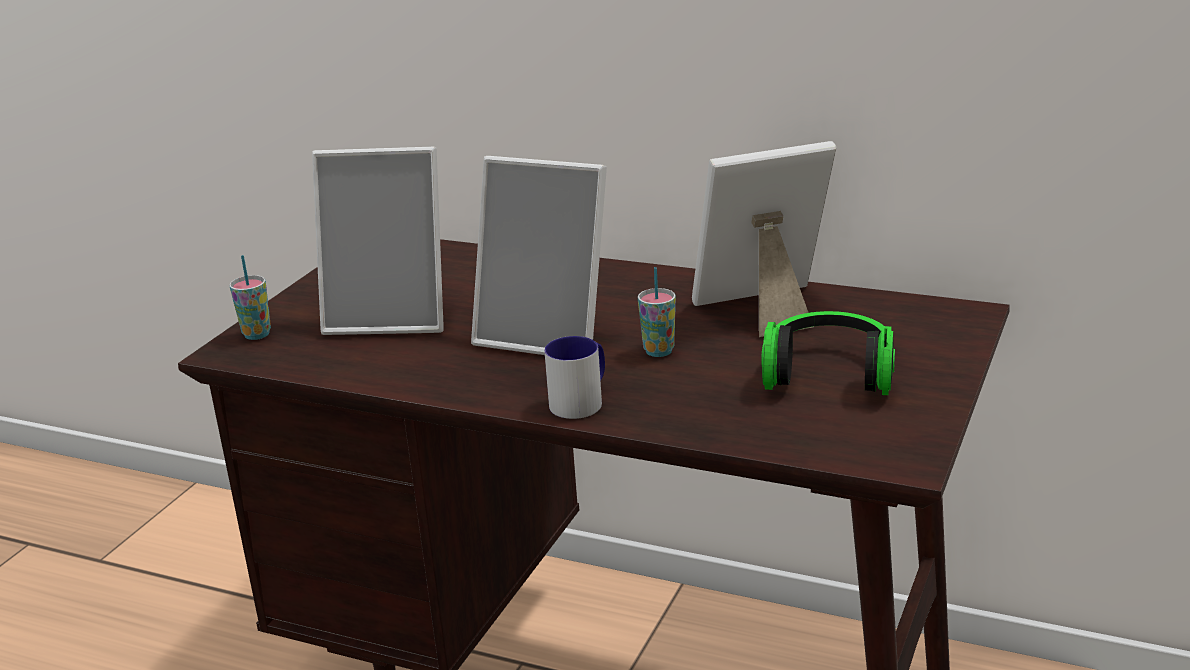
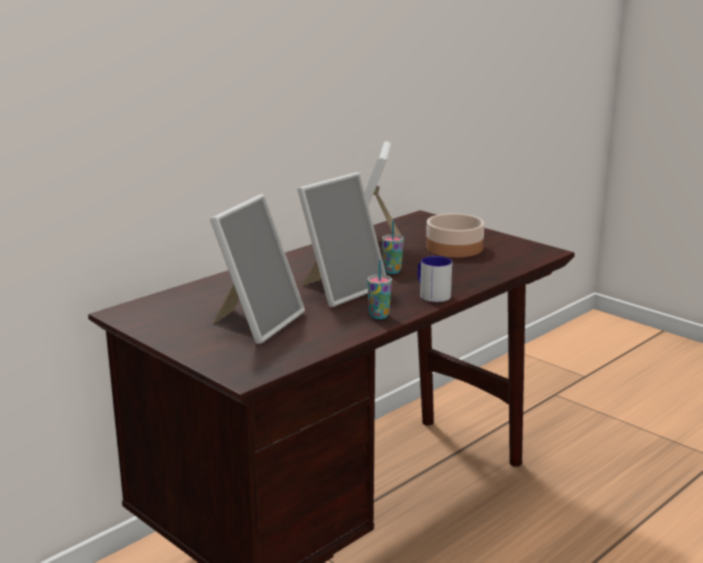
camera: 70 degrees left, 5 degrees down
(257, 334) = (228, 364): cup -> cup (379, 316)
(829, 373) = (454, 247): headphones -> bowl

